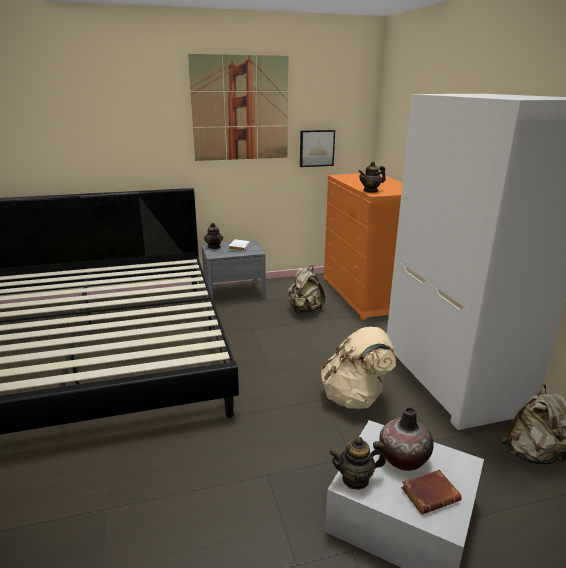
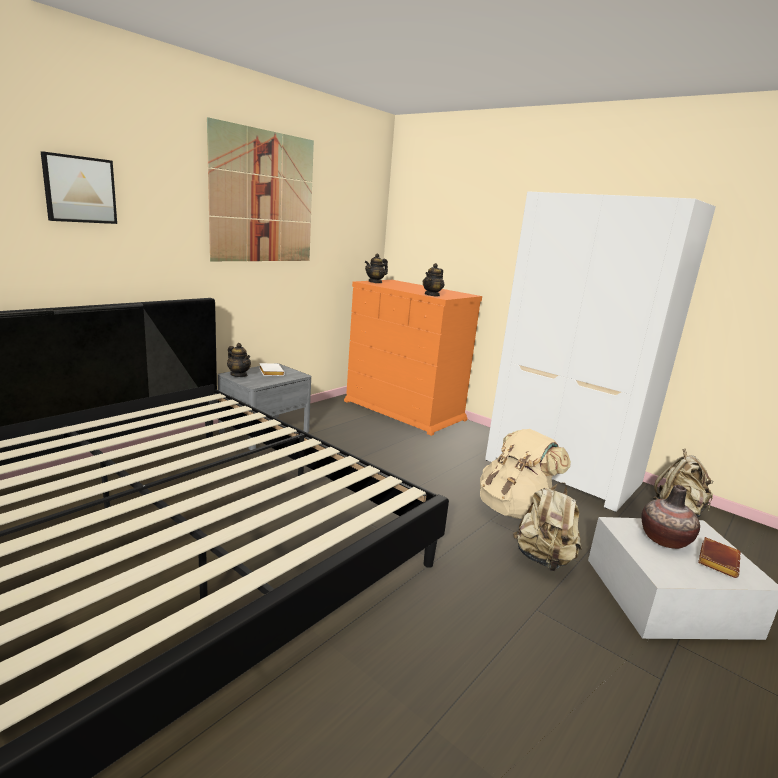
camera: 35 degrees left, 5 degrees down
(304, 310) = (366, 437): beige backpack -> beige backpack (543, 559)
(316, 148) = (335, 251): picture -> picture (79, 189)
(355, 479) = (662, 570): teapot -> teapot (375, 282)

